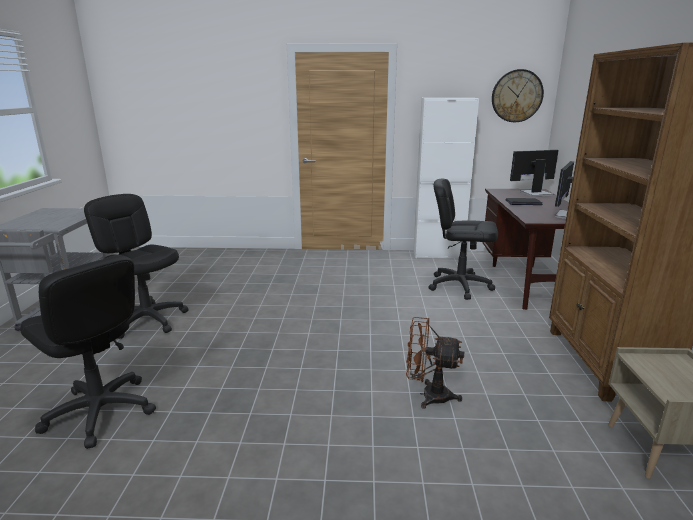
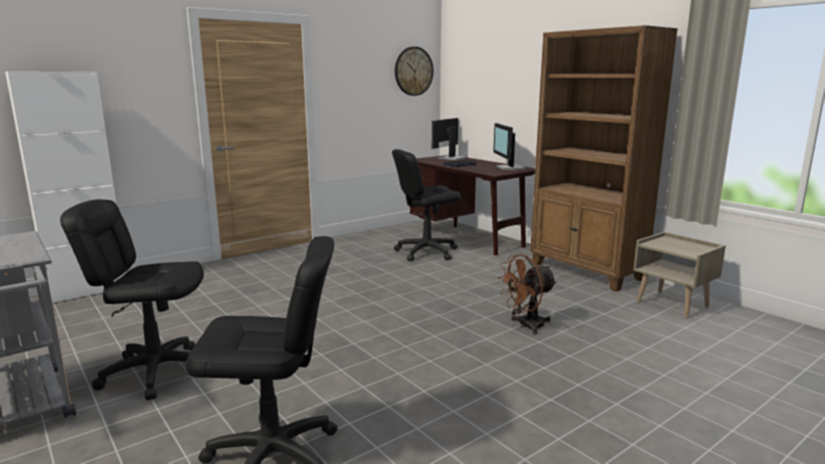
camera: 40 degrees left, 5 degrees down
(438, 254) = (369, 234): white cabinet -> white cabinet (88, 291)

